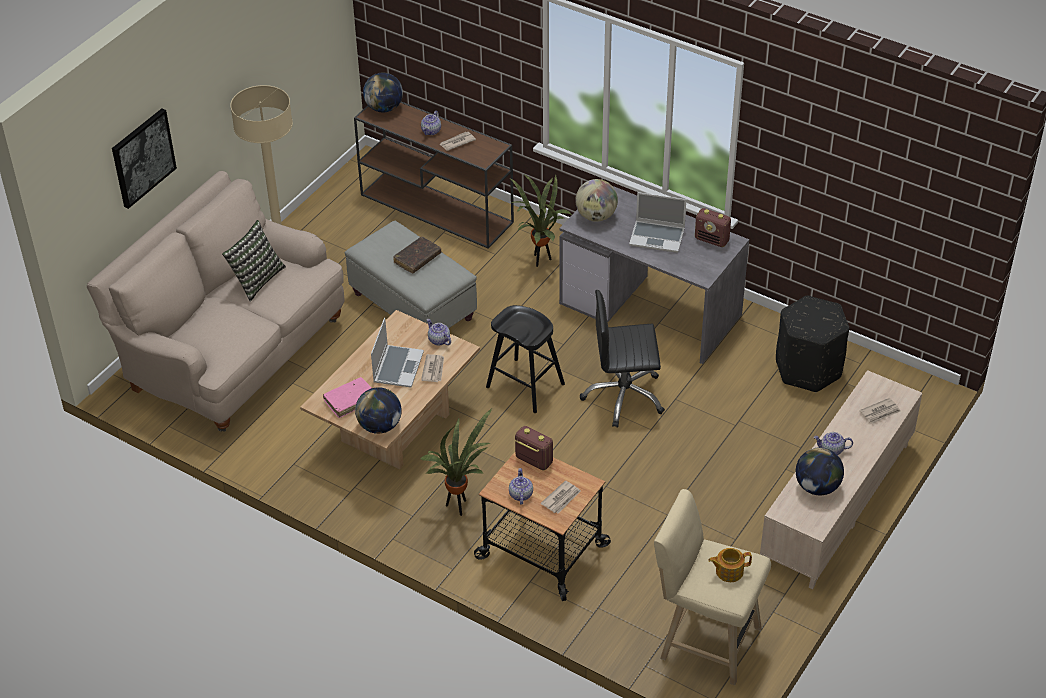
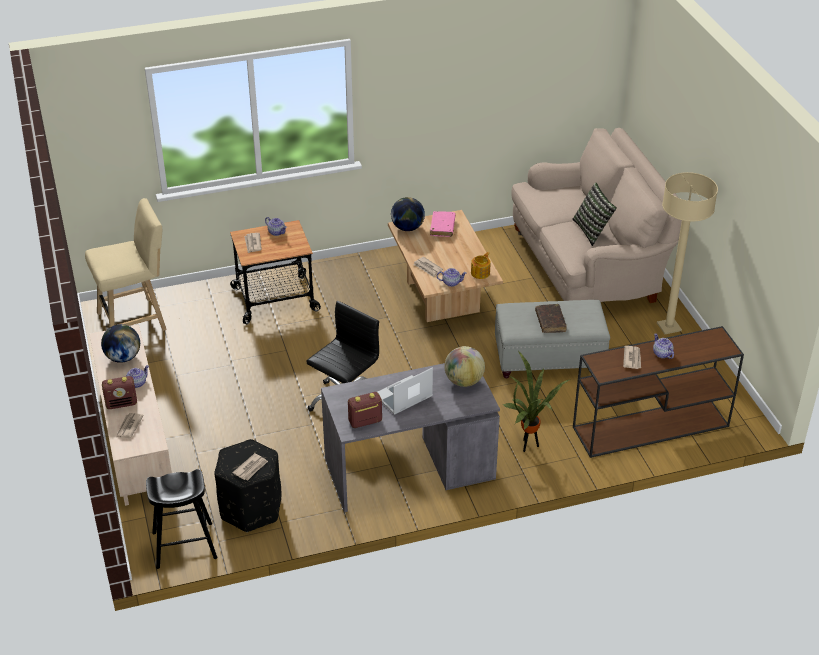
camera: 130 degrees right, 5 degrees down
(142, 157) = (670, 118): picture -> none
(384, 108) = (720, 346): globe -> none
(397, 367) = (448, 256): laptop -> none
(459, 506) = (349, 288): potted plant -> none
(525, 385) = (411, 366): black stool -> black stool (184, 545)
(533, 460) = (293, 249): radio -> radio (122, 403)
(728, 571) = (114, 258): teapot -> teapot (480, 273)
(817, 309) = (251, 468): none -> newspaper

